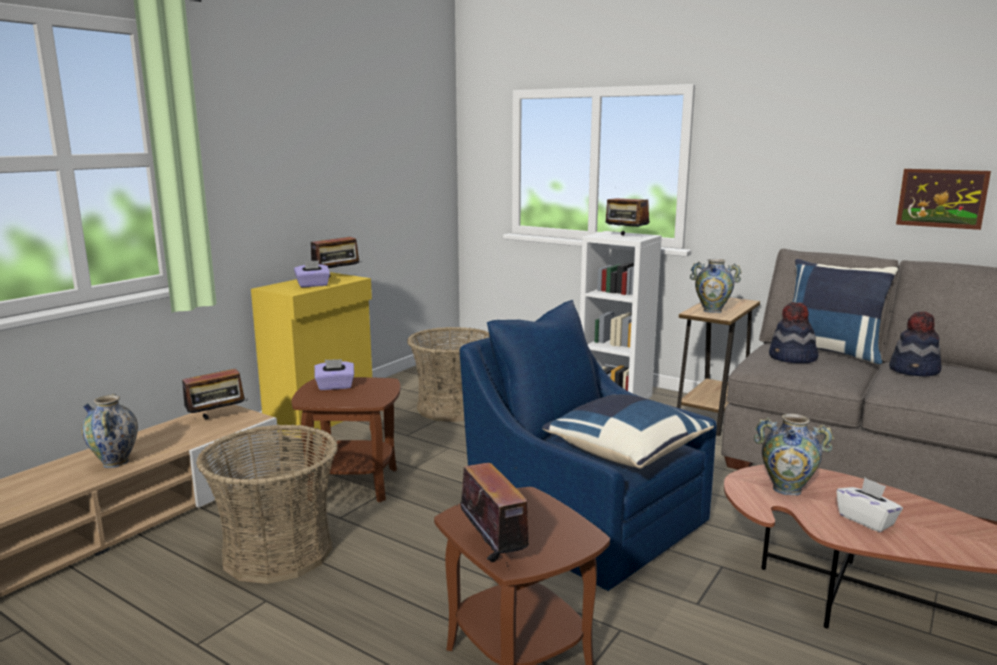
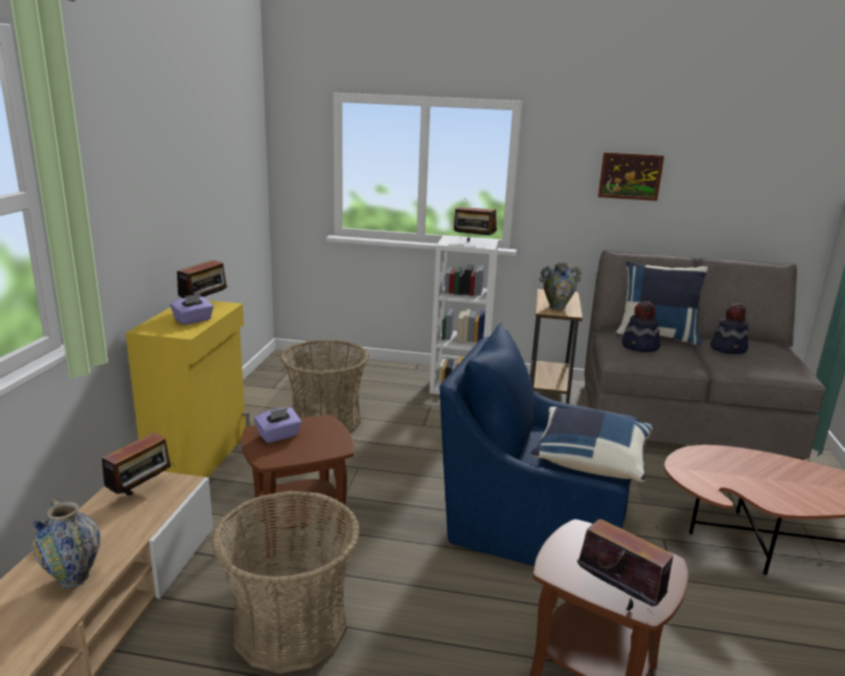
camera: 25 degrees left, 5 degrees up
(787, 489) = (714, 470): vase -> none
(866, 520) = (784, 487): white tissue box -> none
(941, 198) = (722, 207): picture -> picture (630, 176)

